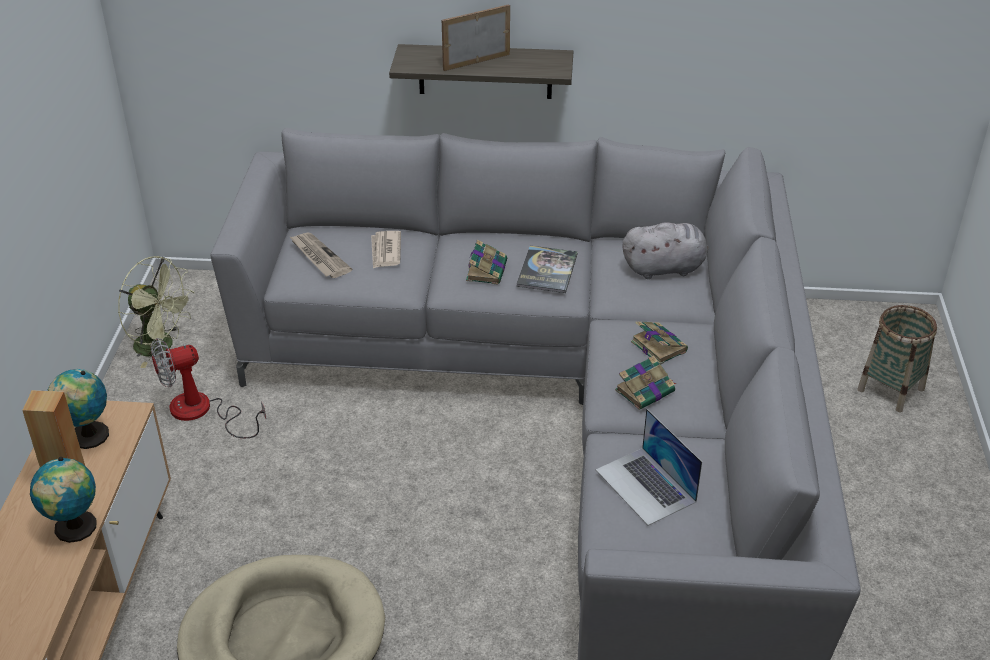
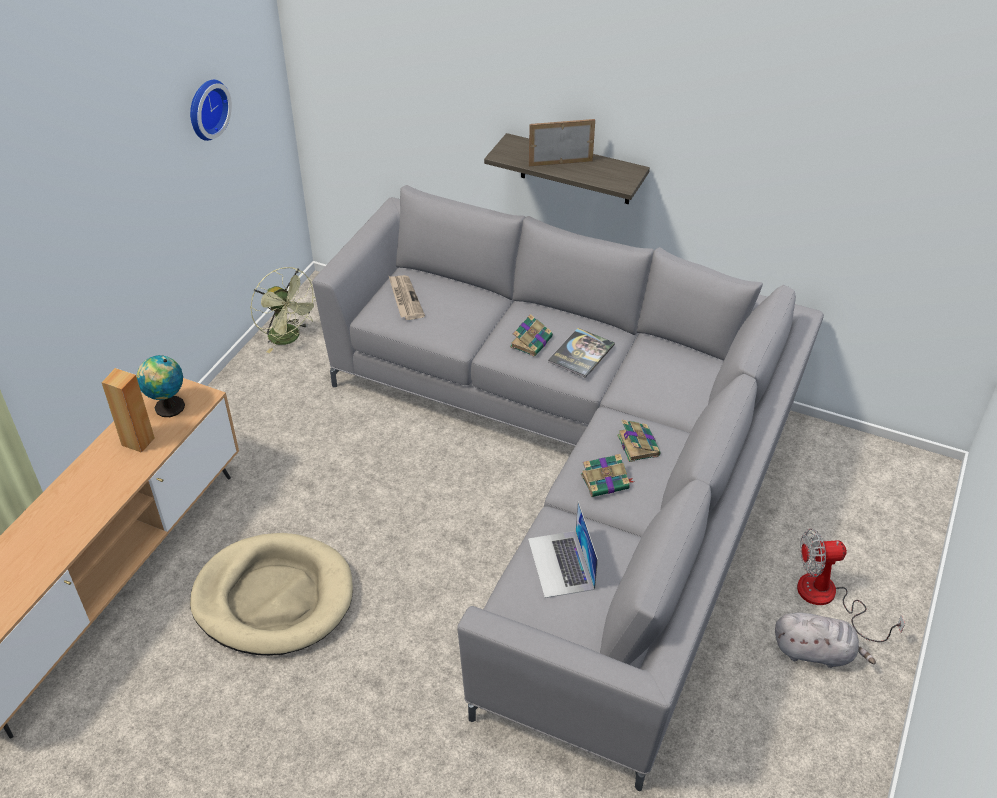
camera: 20 degrees right, 5 degrees up
(42, 67) = (205, 109): none -> wall clock
(75, 529) = (127, 478): globe -> none
(202, 412) = (295, 400): fan -> fan (828, 599)
(385, 251) = (459, 306): newspaper -> none
(667, 268) = (684, 376): grey plush toy -> grey plush toy (816, 652)
(891, 389) = (873, 530): basket -> none

